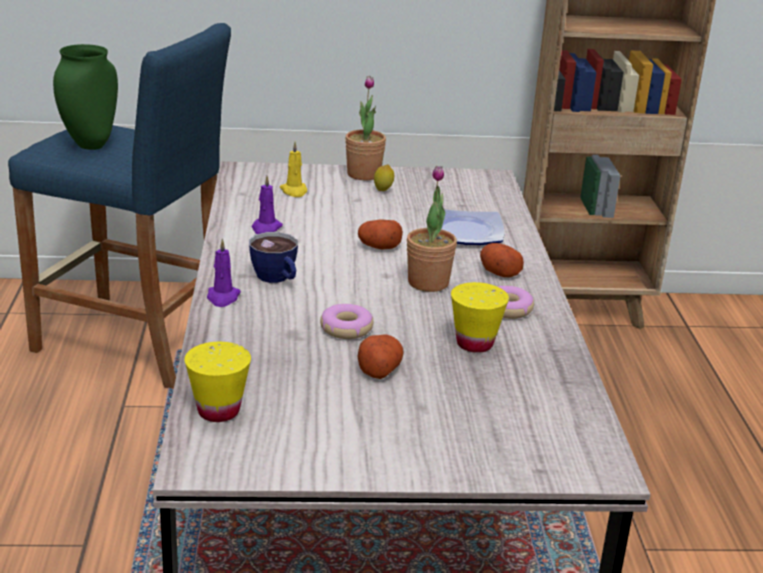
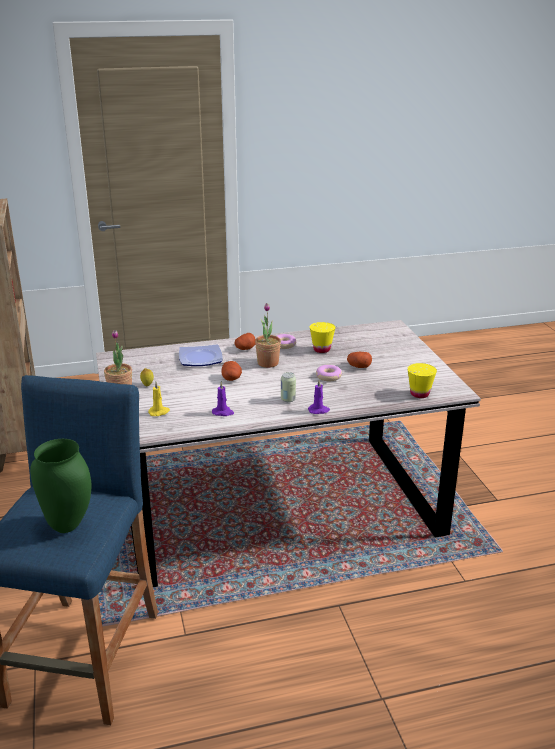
camera: 100 degrees left, 0 degrees up
(277, 279) = (288, 399): cup -> can

